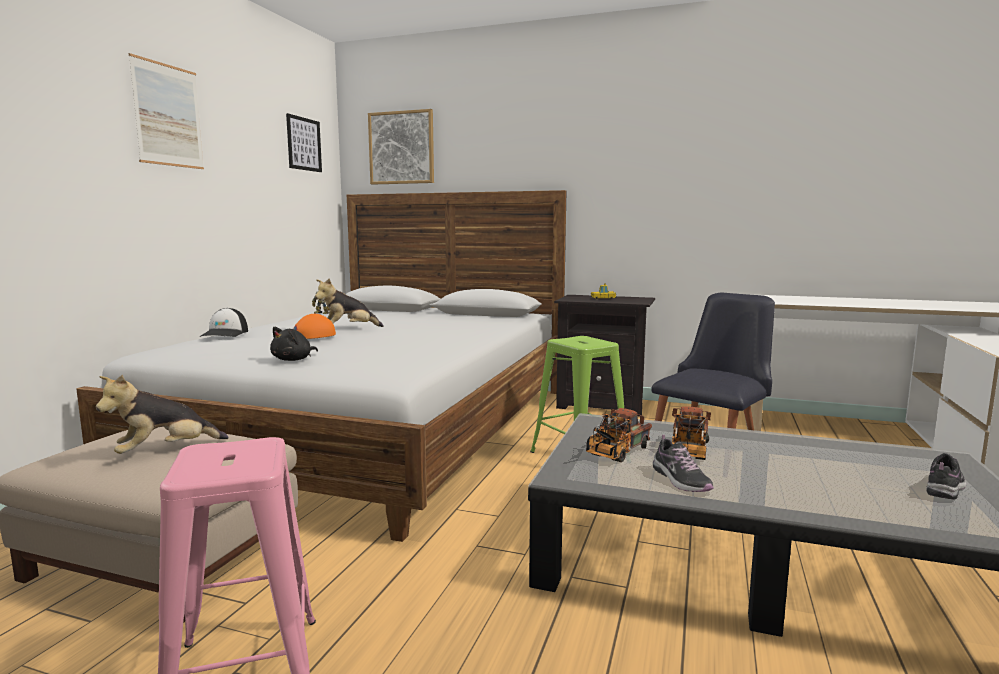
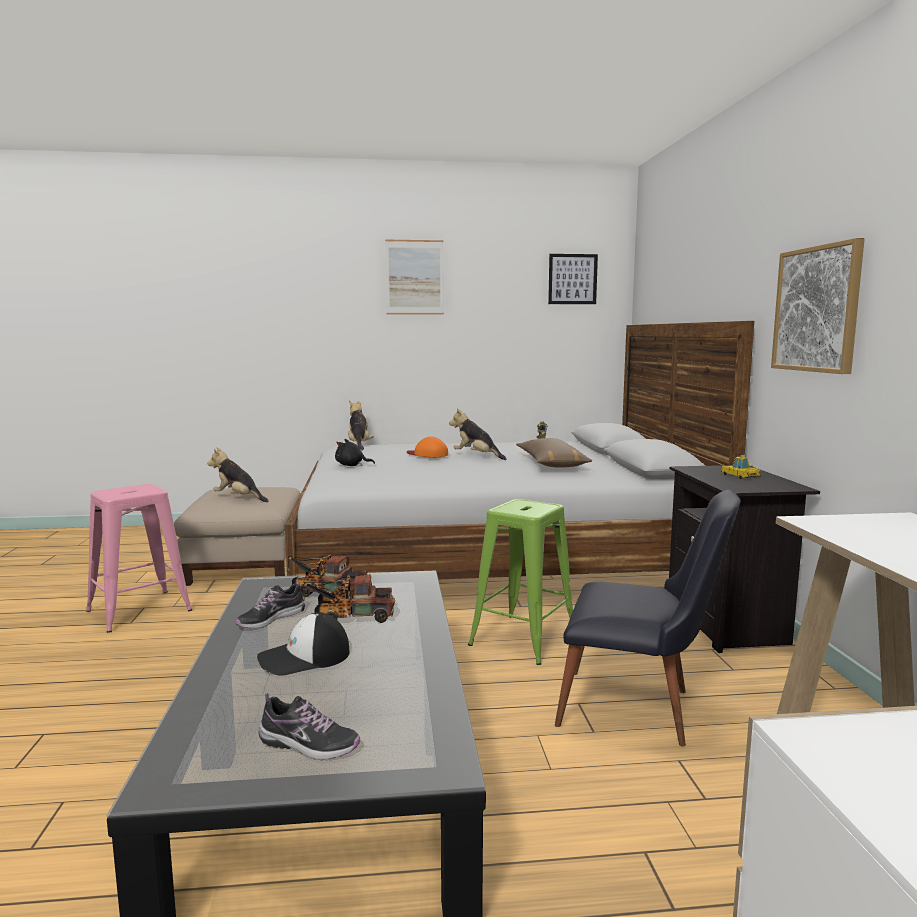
camera: 65 degrees right, 0 degrees up
(172, 347) = (359, 445): none -> plush toy
(225, 334) = (411, 443): cap -> cap (304, 657)
(401, 148) = (660, 272): picture -> picture (817, 309)
(424, 322) = (551, 464): none -> brown pillow

